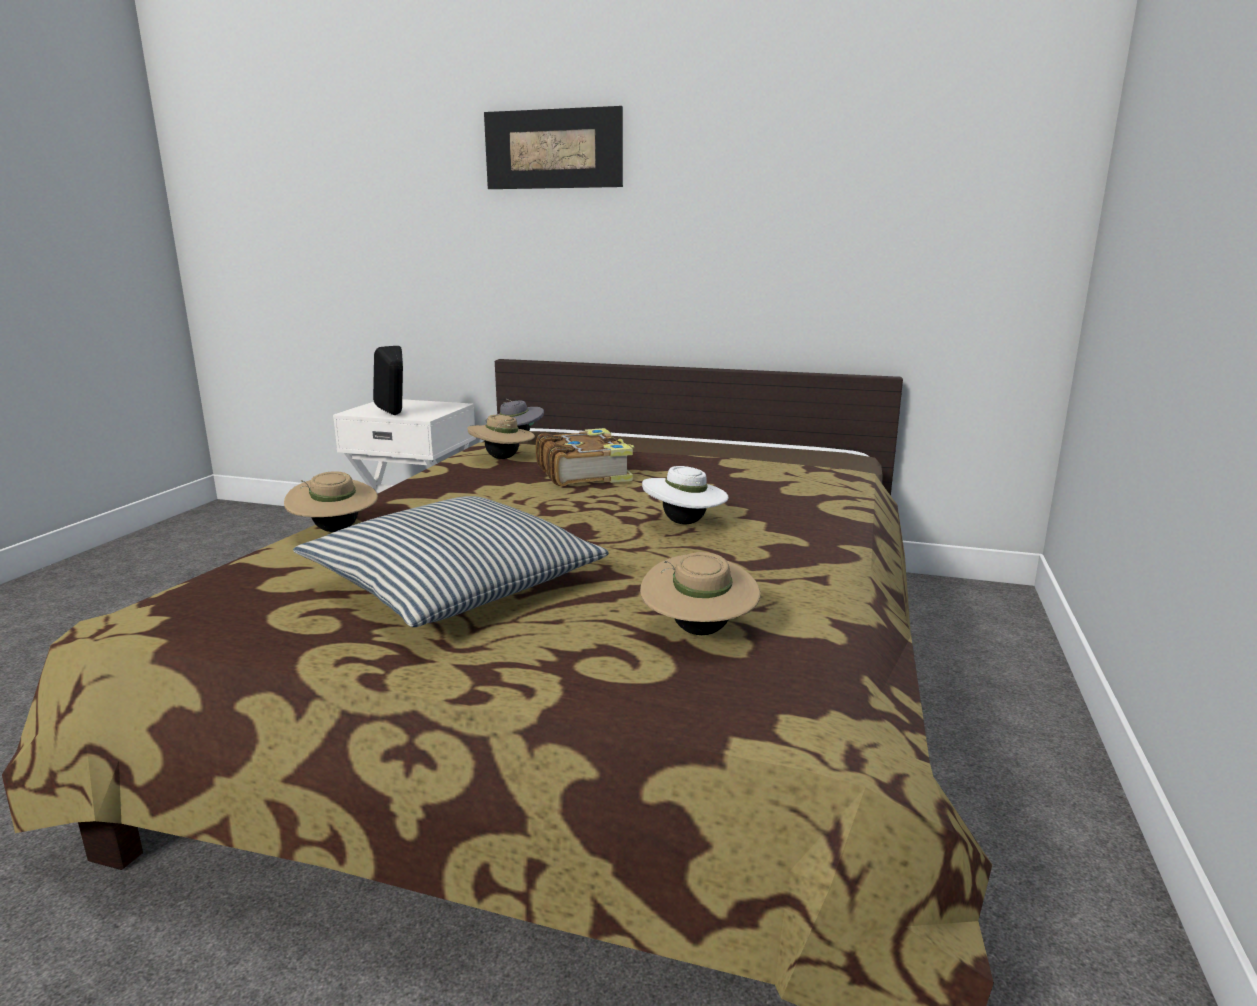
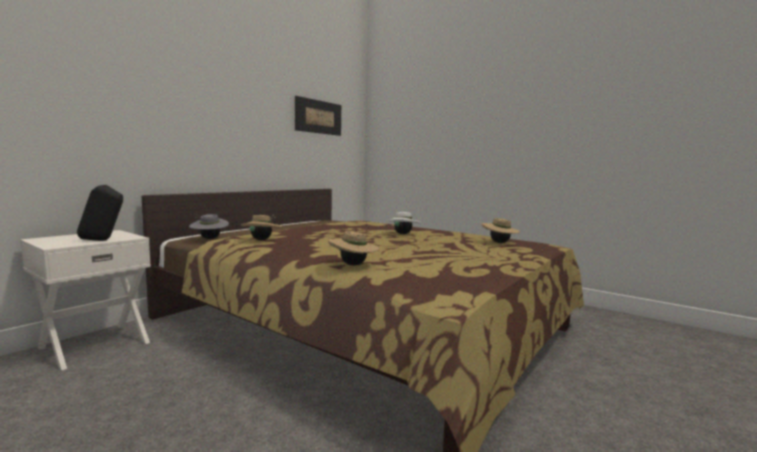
camera: 70 degrees left, 10 degrees down
(455, 584) = (448, 255): pillow -> none
(553, 149) = (176, 65): picture -> picture (318, 117)
(584, 473) = (316, 234): book -> none

